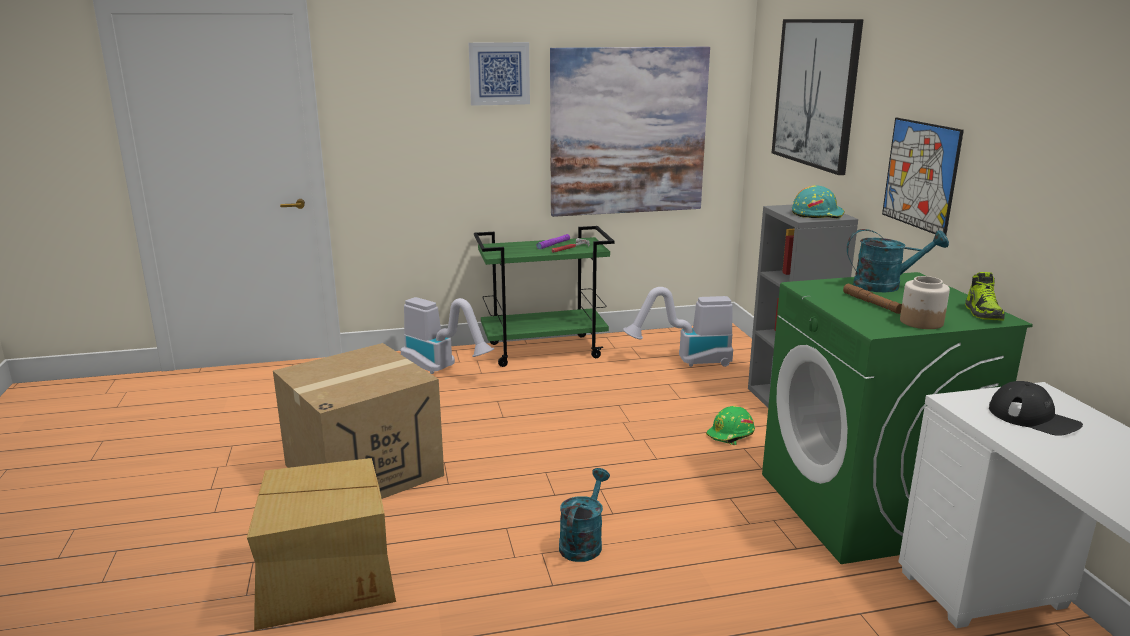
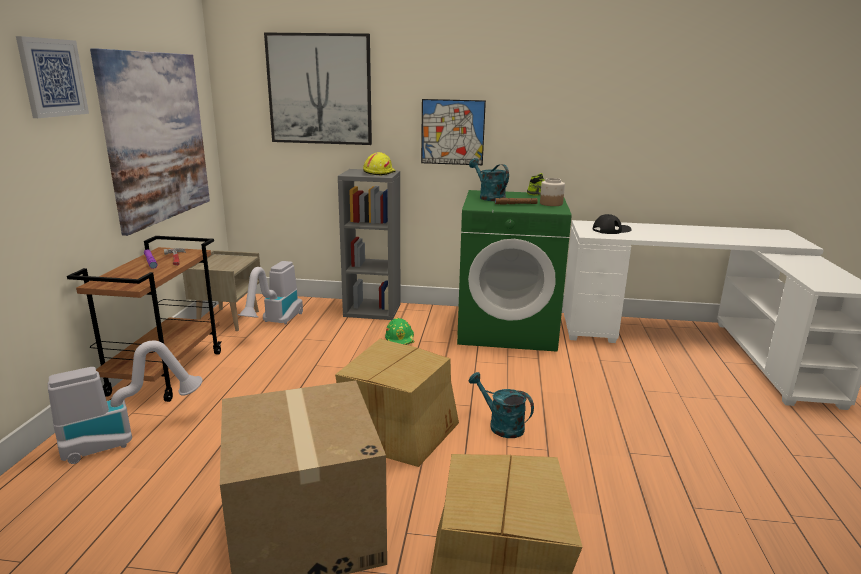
camera: 70 degrees left, 0 degrees up
(529, 478) = (398, 430): none -> cardboard box
(544, 350) = (166, 372): green cart -> brown cart
(668, 339) = (228, 319): none -> beige nightstand
(817, 214) = (378, 172): turquoise hard hat -> yellow hard hat
(885, 286) = (488, 197): turquoise watering can -> turquoise watering can turned 60 degrees counterclockwise

